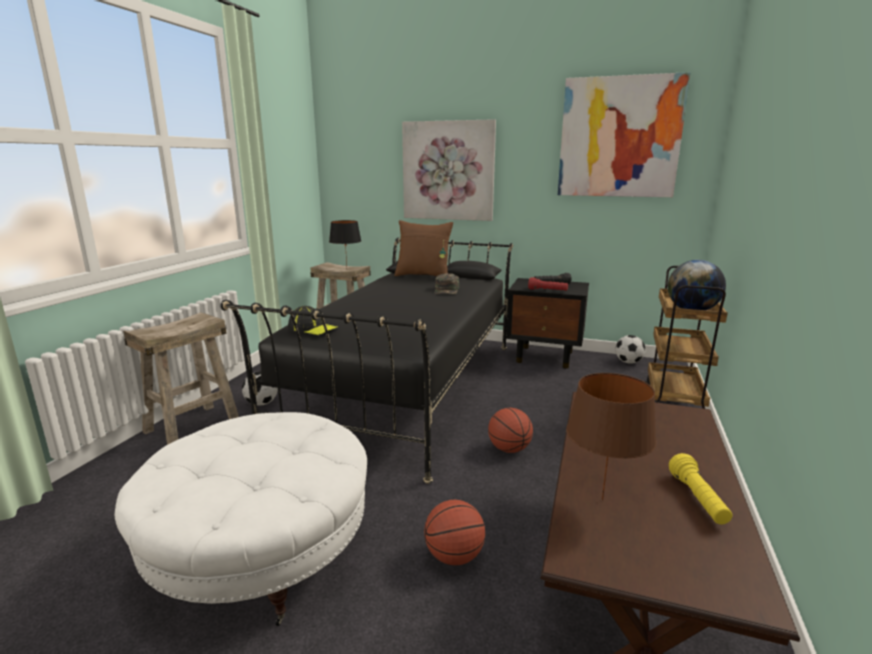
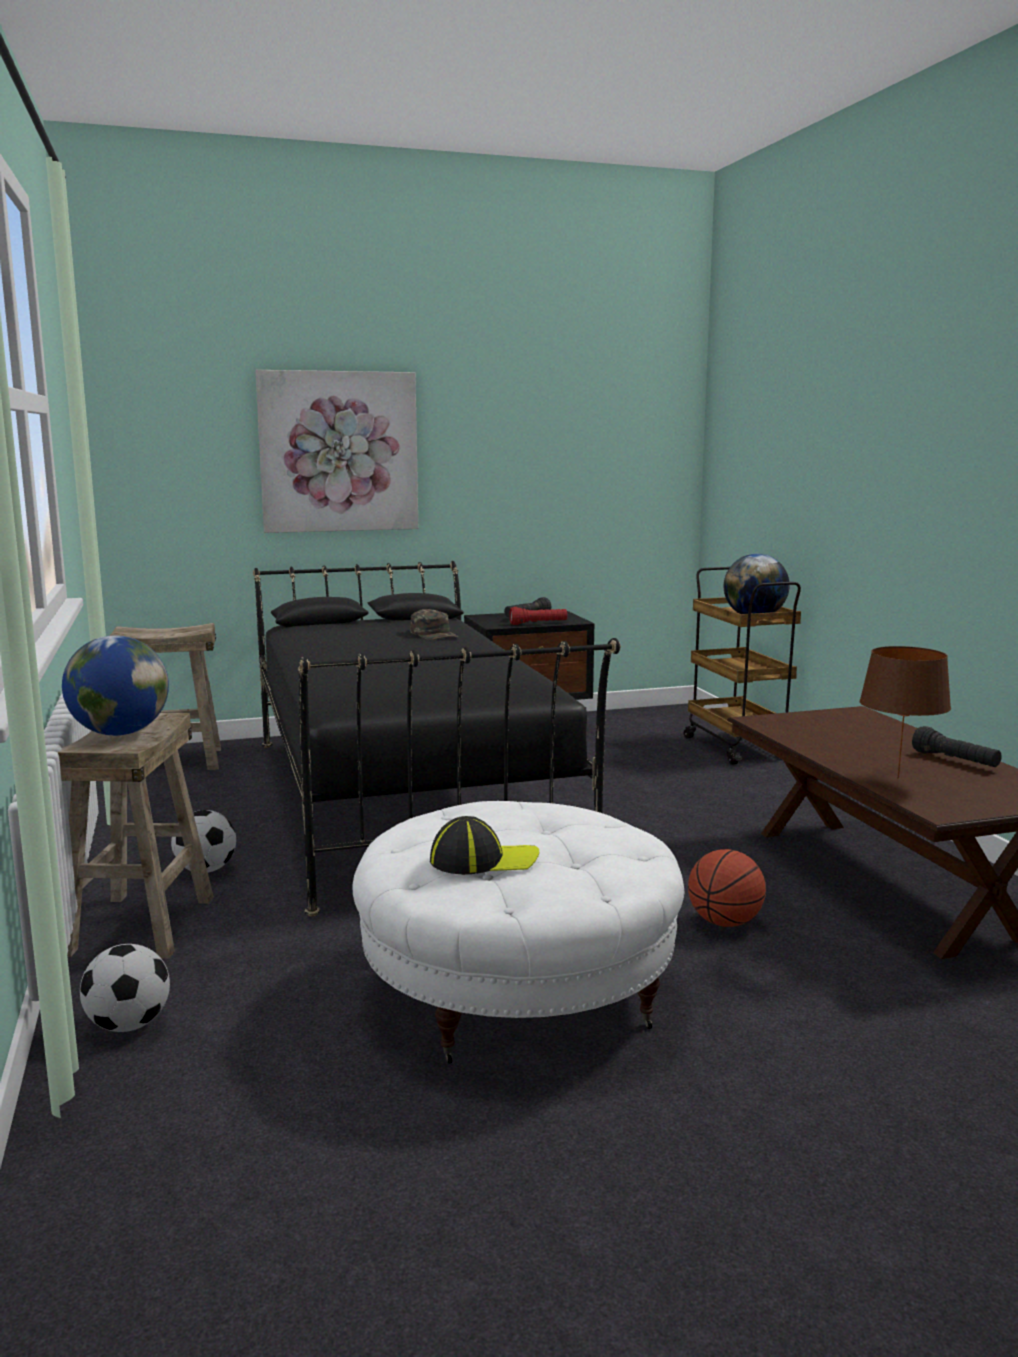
camera: 35 degrees left, 5 degrees down
(176, 325) = (120, 733): none -> globe
(312, 328) = (373, 697): cap -> cap (483, 860)
(346, 269) = (184, 632): black table lamp -> none
(423, 276) = (352, 624): brown pillow -> none
(509, 449) = (635, 826): basketball -> none
(619, 138) = (586, 403): picture -> none
(628, 362) = (633, 715): football -> football (129, 1025)
(698, 500) = (955, 761): yellow flashlight -> black flashlight

